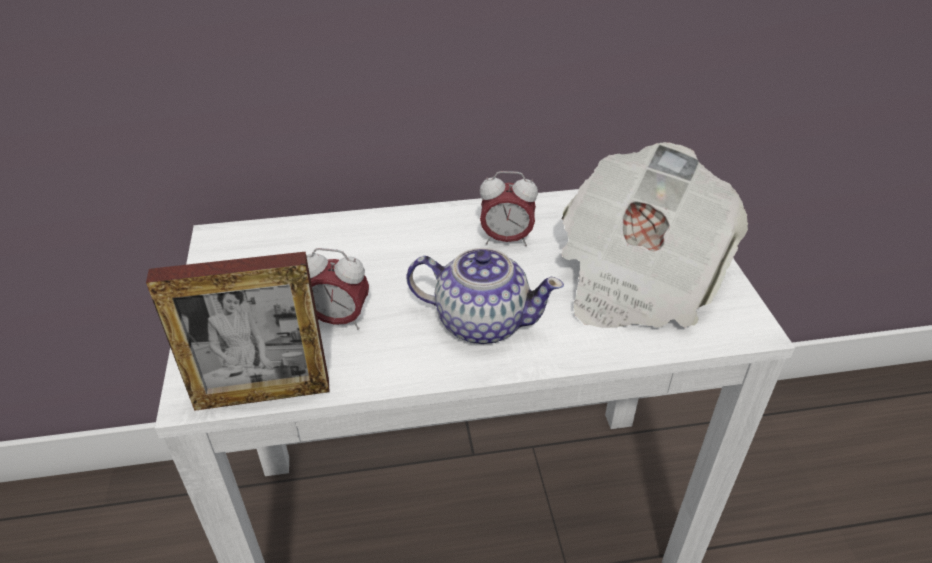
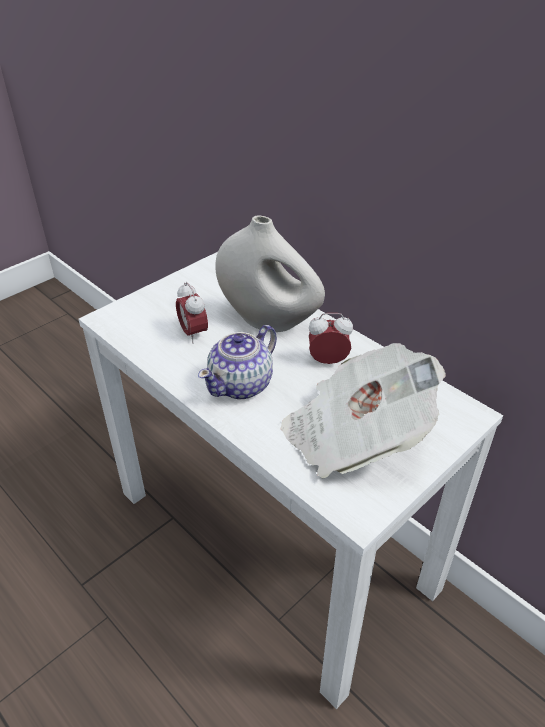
camera: 55 degrees right, 0 degrees up
(263, 394) = (122, 337): picture frame -> none
(389, 248) = (269, 321): none -> white vase
(481, 321) = (241, 384): teapot -> teapot turned 60 degrees clockwise
(506, 239) = (328, 361): alarm clock -> alarm clock turned 120 degrees clockwise

